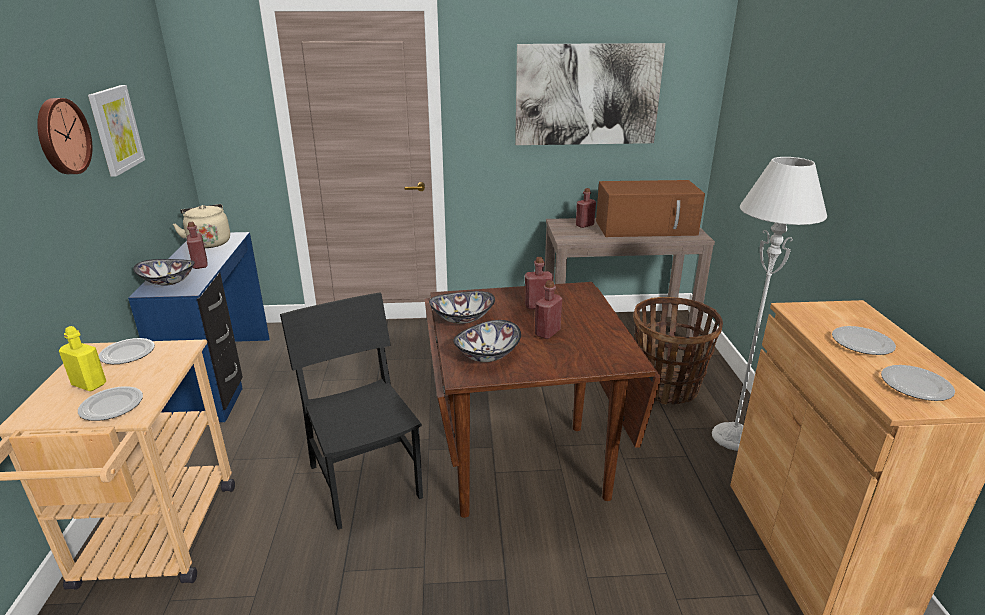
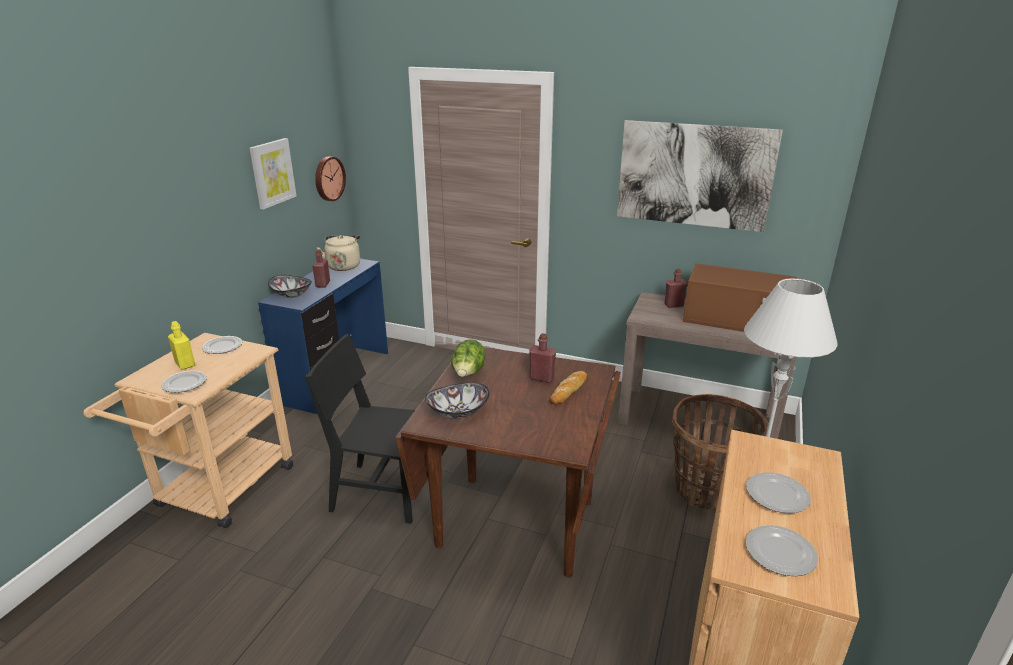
camera: 25 degrees right, 0 degrees up
(61, 136) = (218, 179): wall clock -> wall clock (328, 178)
(365, 481) = (383, 492): black chair -> black chair turned 75 degrees counterclockwise
(462, 318) = (468, 374): bowl -> lettuce
(547, 333) = (526, 405): red bottle -> none
(573, 311) = (568, 390): none -> bread

